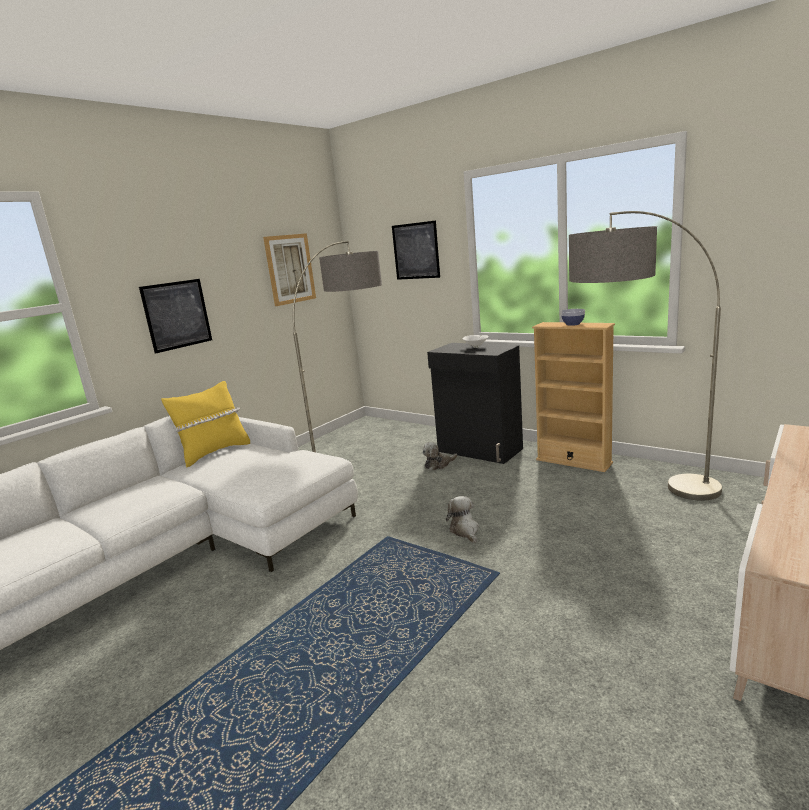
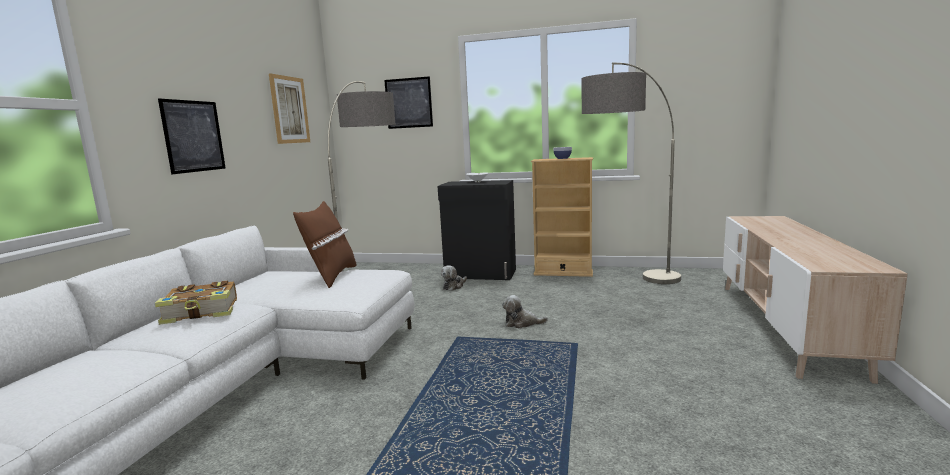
camera: 25 degrees left, 5 degrees down
(142, 492) = (202, 312): none -> book
(214, 453) = (250, 280): yellow pillow -> none
(272, 460) = (331, 276): none -> brown pillow
(465, 530) = (522, 323): plush toy -> plush toy turned 45 degrees counterclockwise

